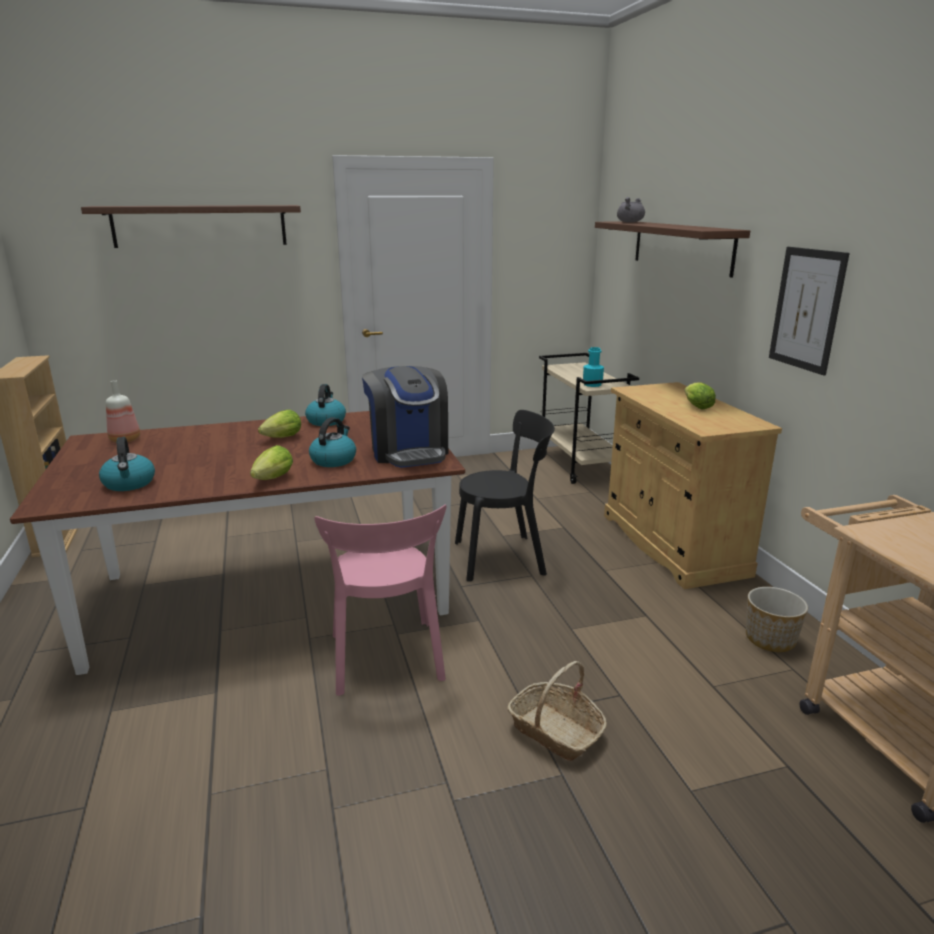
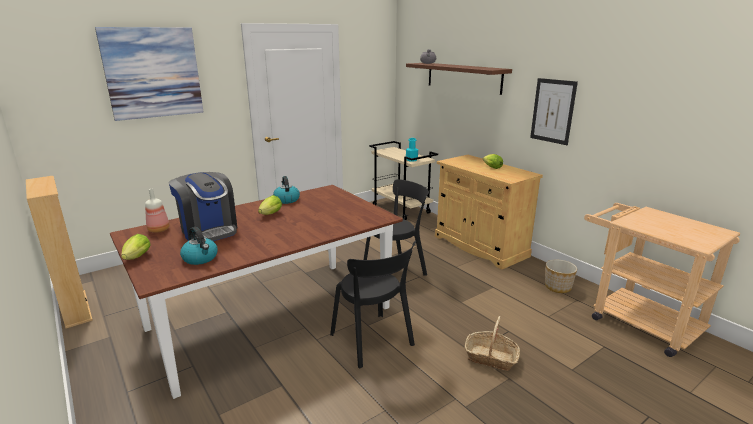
camera: 20 degrees left, 0 degrees up
(200, 226) = (153, 73): brown shelf -> picture
(271, 480) = (295, 241): lettuce -> lettuce (136, 258)
(333, 460) = (320, 223): kettle -> none
(387, 661) = (373, 342): pink chair -> black chair
(408, 451) = (359, 212): coffee machine -> coffee machine (209, 230)

